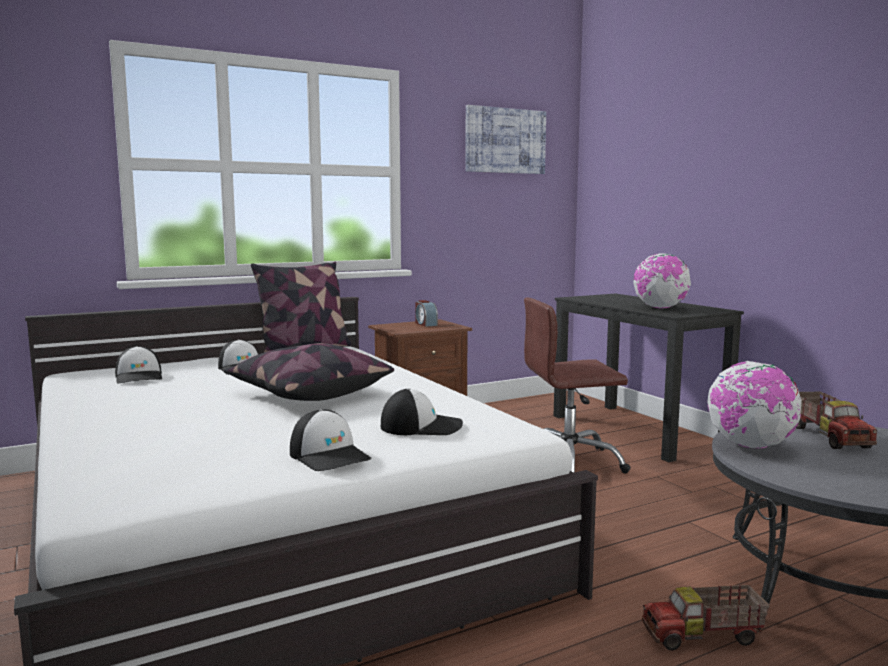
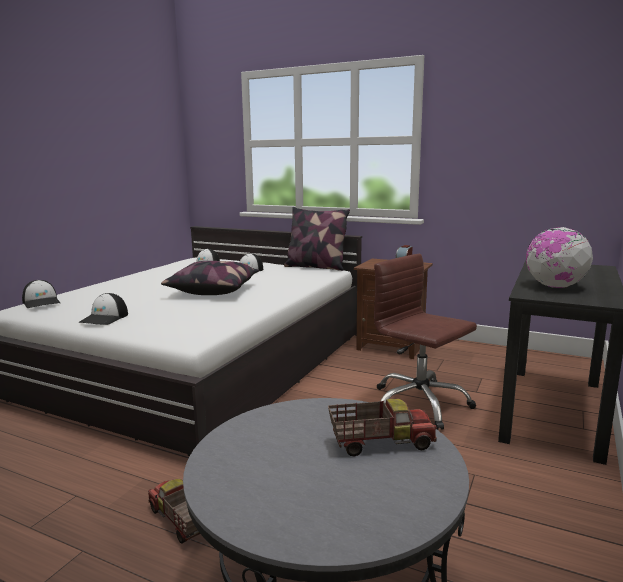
camera: 55 degrees right, 5 degrees up
(422, 426) = (174, 320): cap -> cap (42, 302)
(505, 141) = (533, 103): picture -> none
(750, 446) = (300, 413): globe -> none
(829, 437) = (380, 443): toy truck -> toy truck turned 150 degrees counterclockwise

